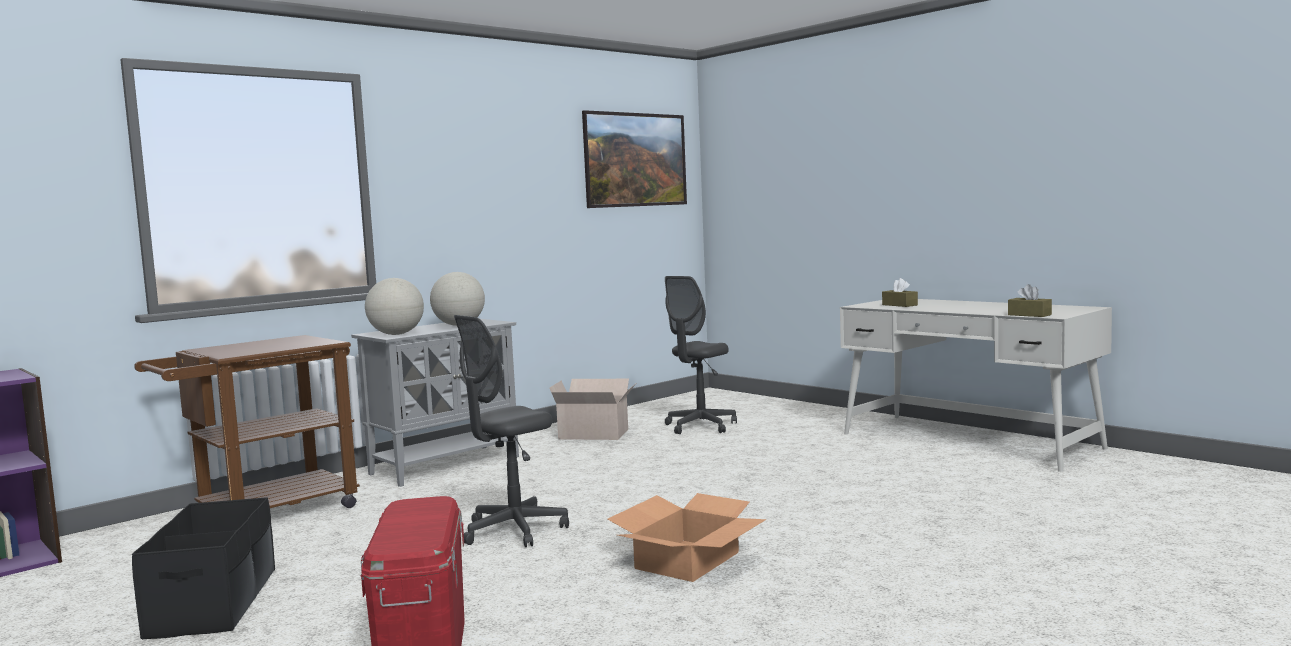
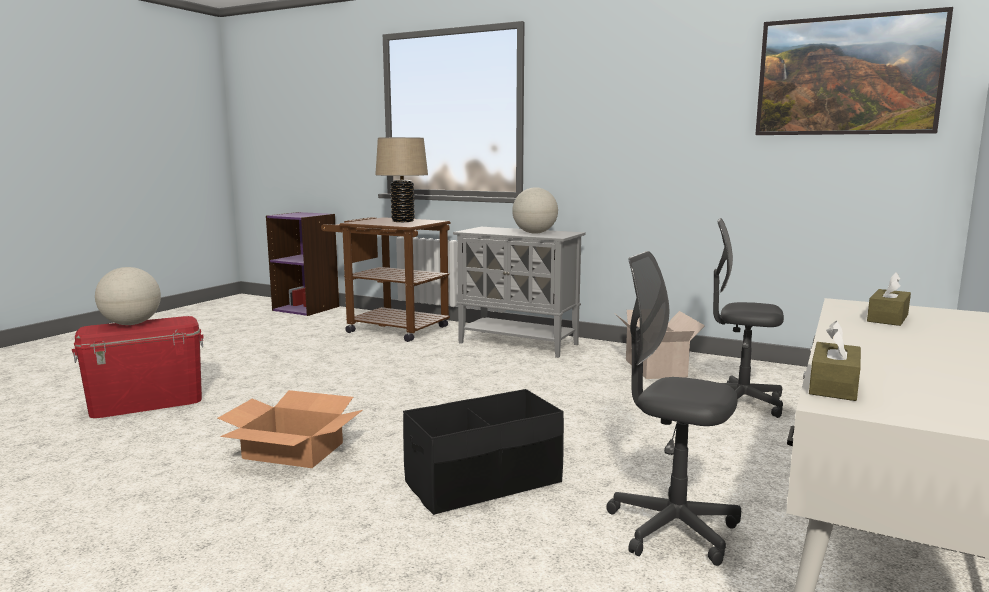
camera: 70 degrees right, 5 degrees up
(214, 602) = (242, 350): black storage box -> black storage box (484, 482)
(269, 344) = (403, 221): none -> beige table lamp
(396, 334) = (478, 230): globe -> globe (131, 324)
(514, 531) = (364, 387): grey office chair -> grey office chair (672, 529)

